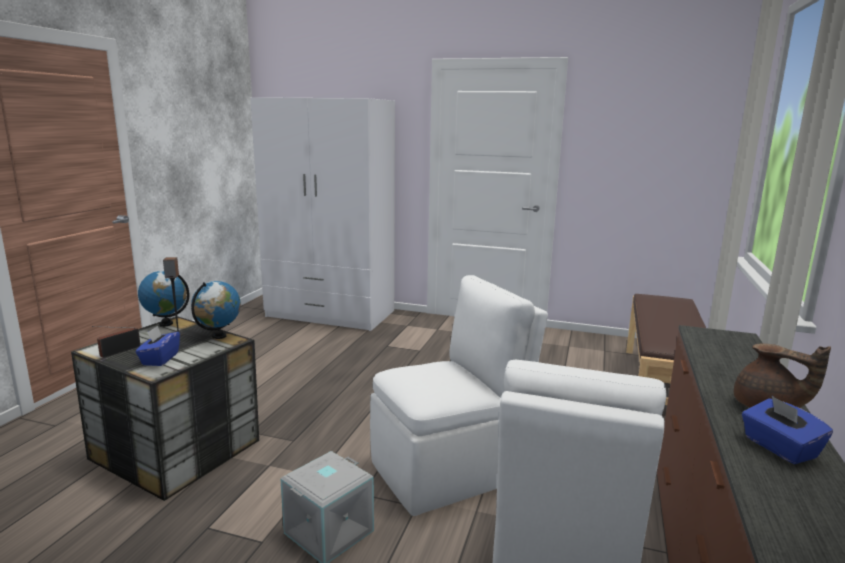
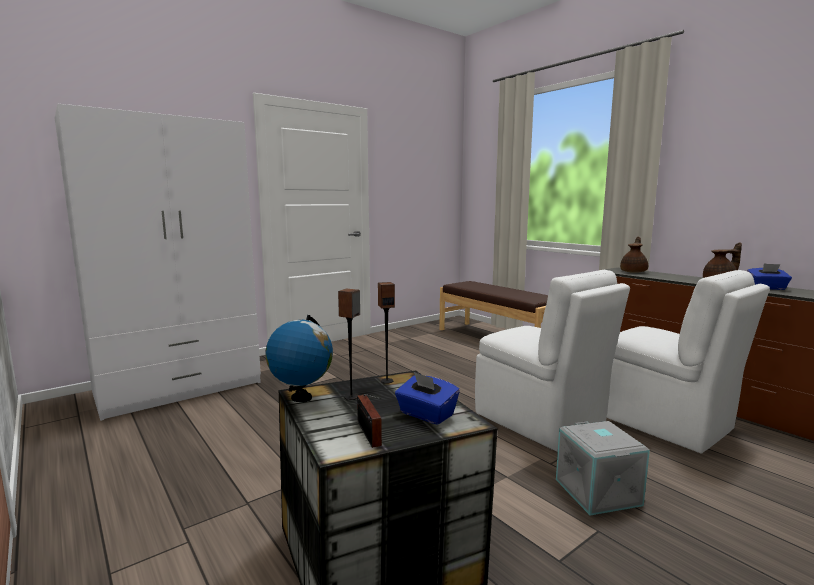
camera: 55 degrees left, 5 degrees down
(219, 336) = (386, 381): globe -> speaker
(450, 470) = (541, 422): white chair -> white chair turned 135 degrees clockwise
(729, 346) = (634, 272): none -> brown teapot

